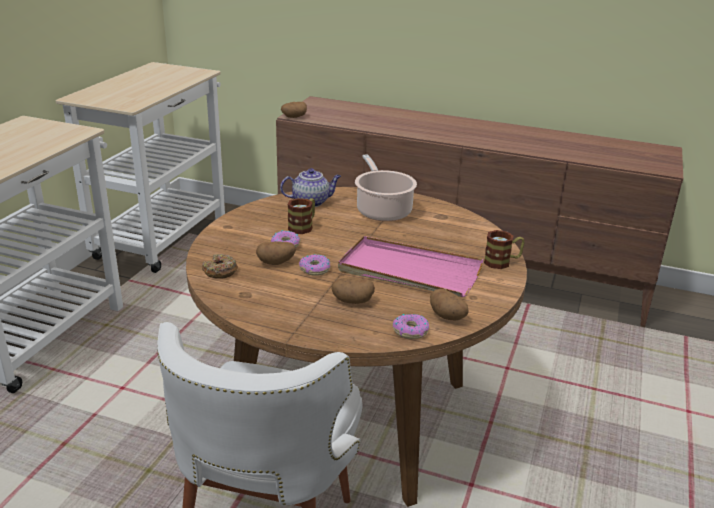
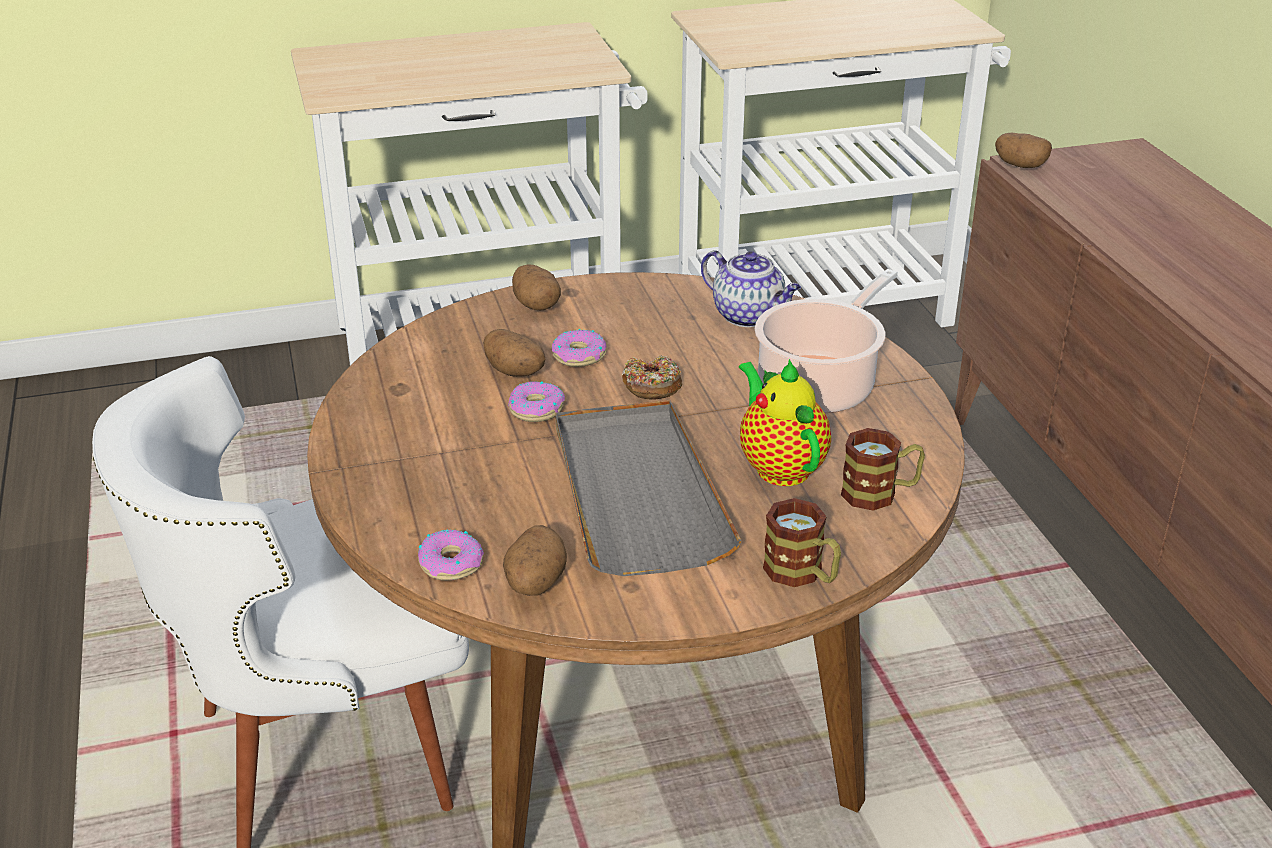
camera: 55 degrees right, 5 degrees up
(220, 271) = (437, 344): donut -> donut (651, 386)
(303, 226) = (657, 344): mug -> mug (880, 493)
(352, 301) = (480, 478): potato -> potato (536, 304)
(409, 271) = (637, 492): pink tray -> grey tray
(427, 239) = (779, 466): none -> teapot

